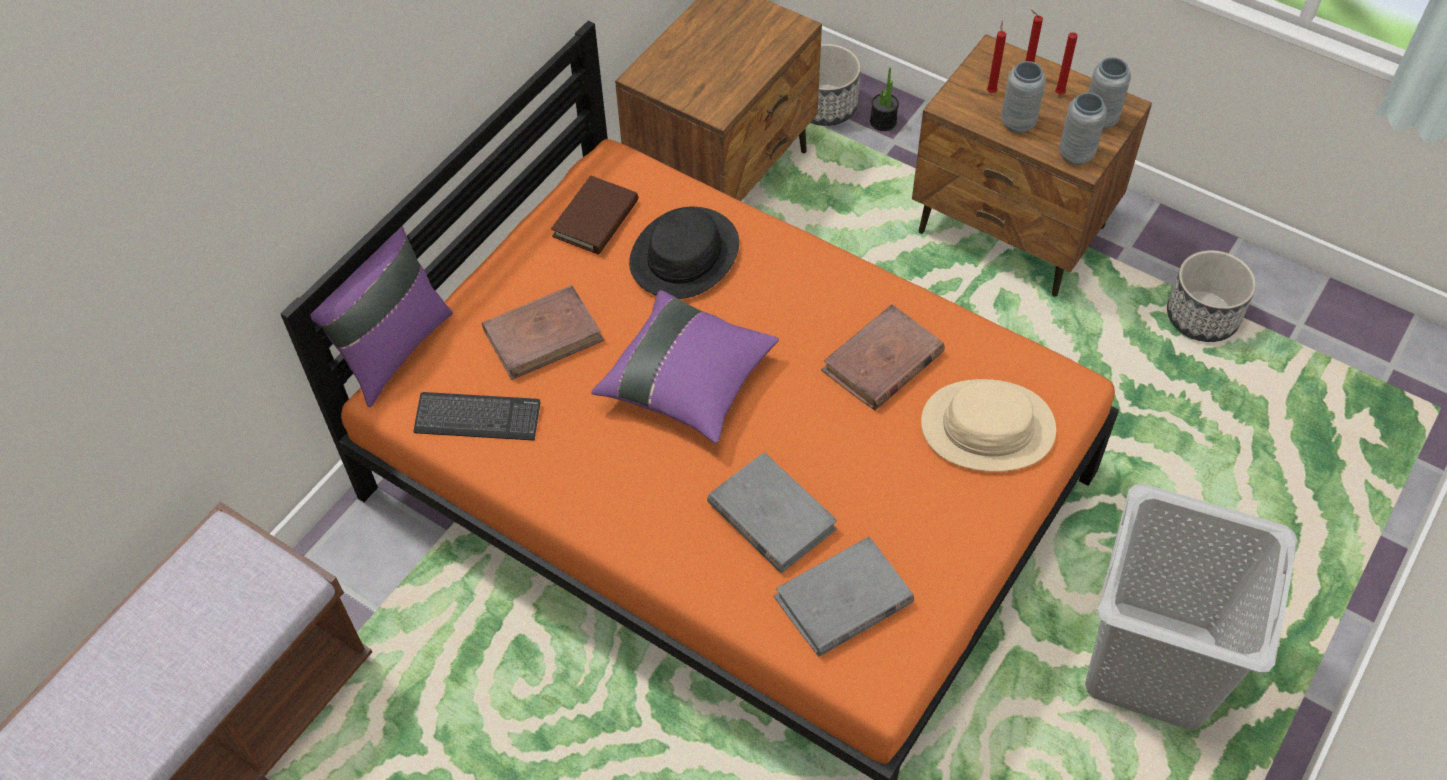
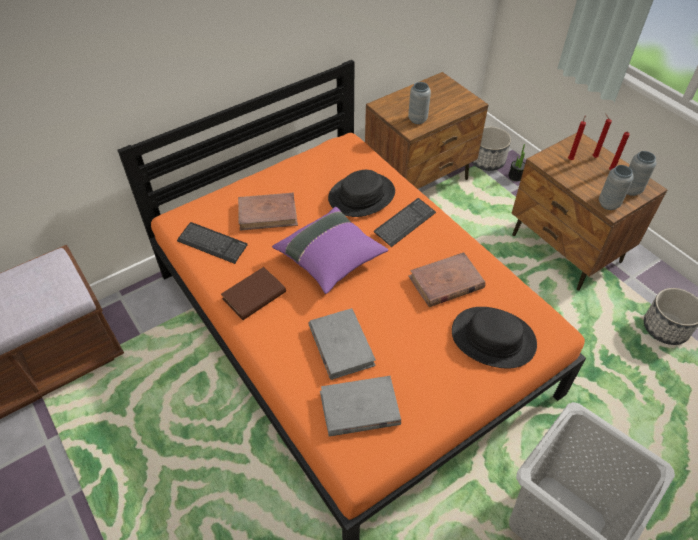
camera: 20 degrees right, 5 degrees down
(392, 349) = (190, 198): purple pillow -> none
(595, 219) = (324, 166): brown book -> brown book (254, 296)
(775, 282) = (404, 223): none -> keyboard
(987, 427) = (493, 338): beige hat -> black hat
(1017, 123) = (579, 179): grey vase -> grey vase (417, 119)

